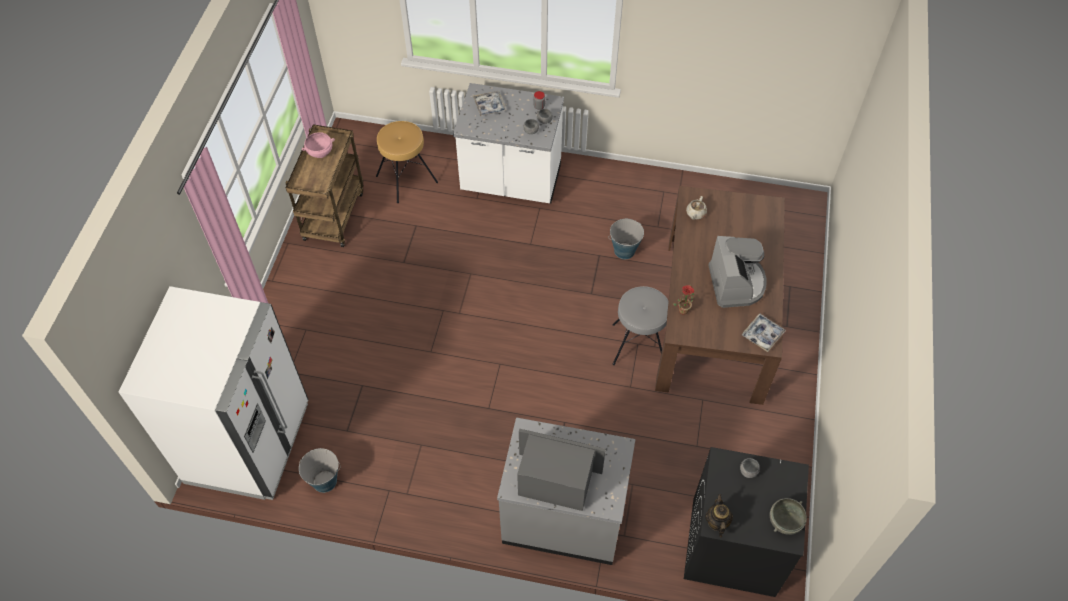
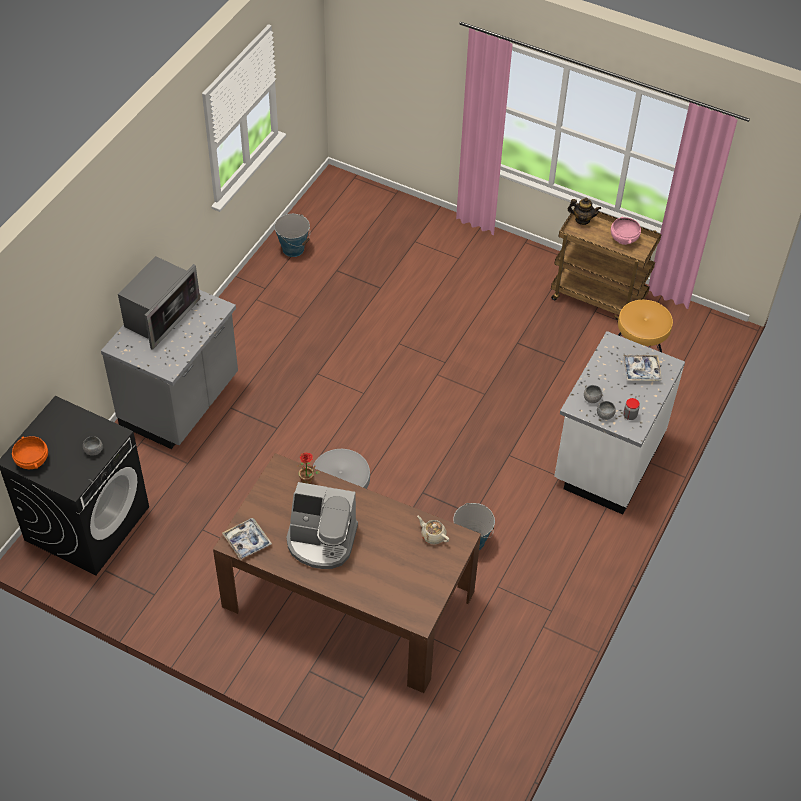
camera: 105 degrees right, 5 degrees down
(248, 443) = (351, 207): white fridge -> none
(716, 522) = (60, 410): teapot -> teapot (582, 220)
(784, 521) = (33, 461): grey bowl -> orange bowl

